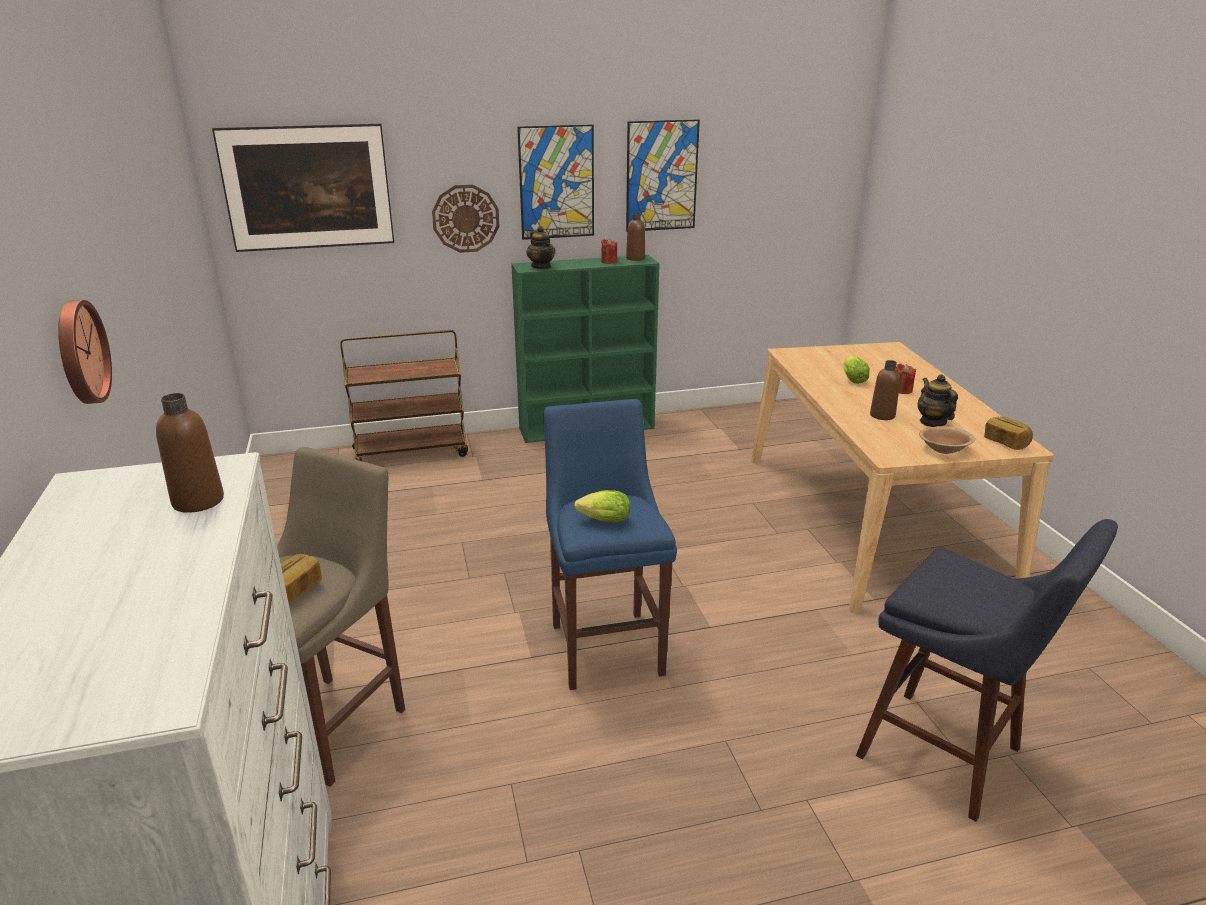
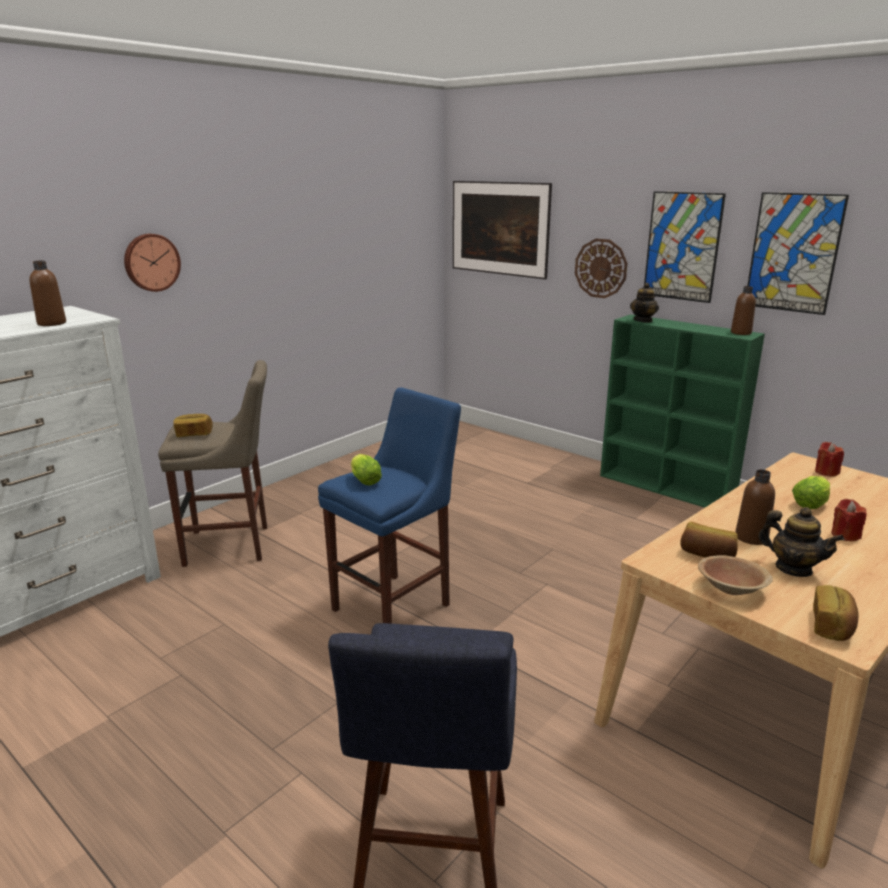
camera: 55 degrees right, 5 degrees down
(411, 452) = (520, 449): brown cart -> none
(609, 262) = (709, 329): red candle -> red candle (826, 472)
(894, 437) = (707, 554): none -> bread
(932, 422) = (793, 569): teapot -> teapot turned 90 degrees clockwise

